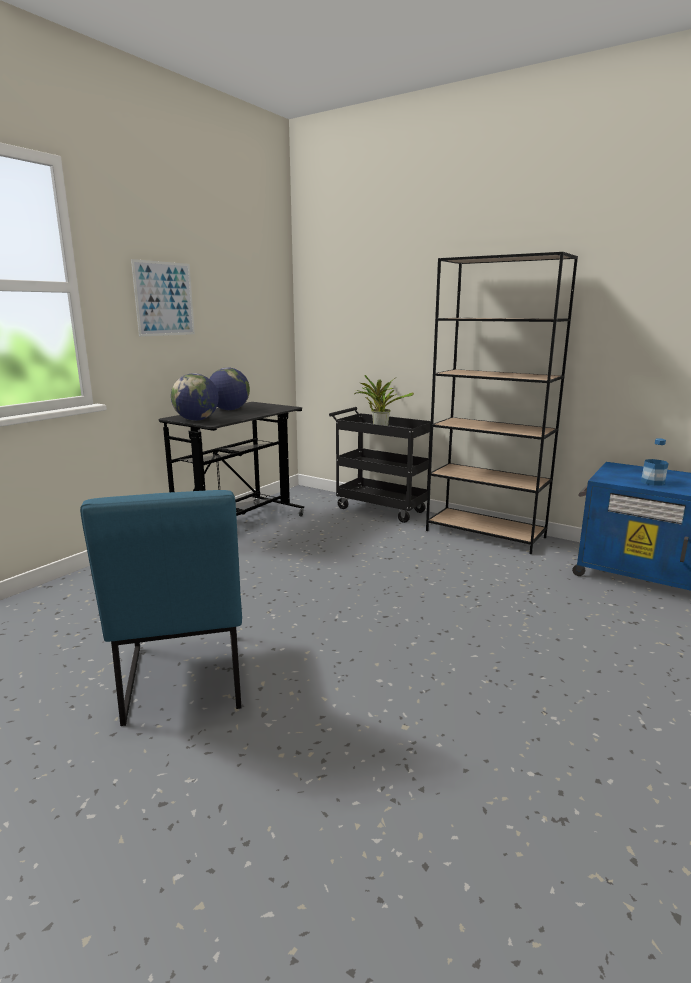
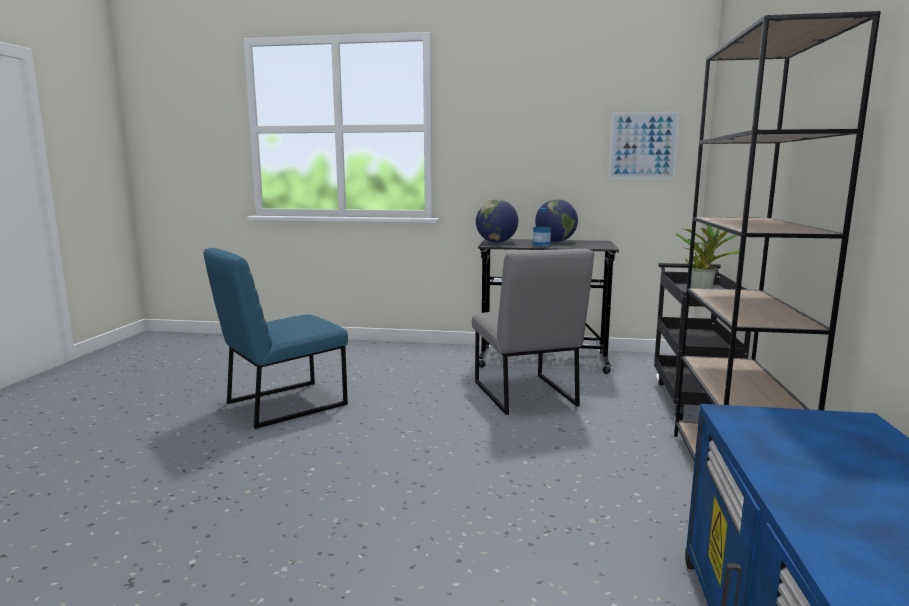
camera: 65 degrees right, 5 degrees down
(164, 299) = (513, 134): picture -> picture (643, 145)
(310, 552) = (525, 395): none -> grey chair
(652, 482) = (789, 449): bottle -> bottle (541, 245)

